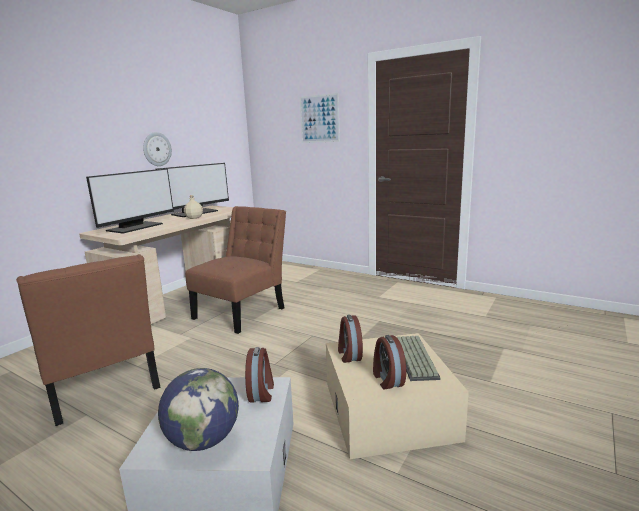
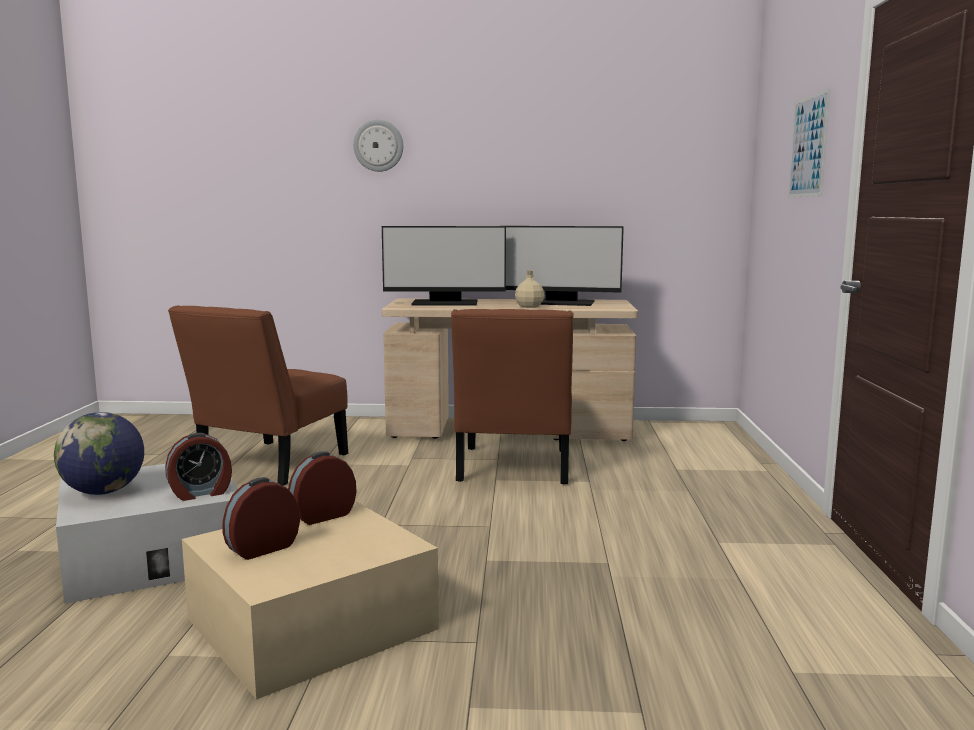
camera: 60 degrees right, 5 degrees down
(157, 149) = (537, 199): wall clock -> wall clock (378, 145)
(243, 312) = (513, 468): brown chair -> brown chair turned 90 degrees clockwise
(416, 358) = (338, 558): keyboard -> none

